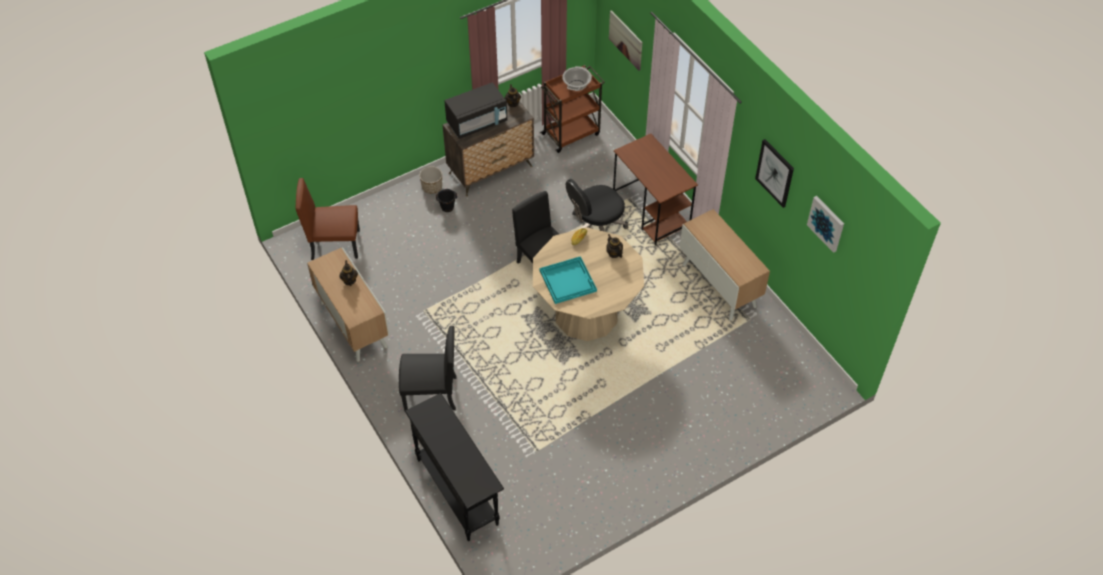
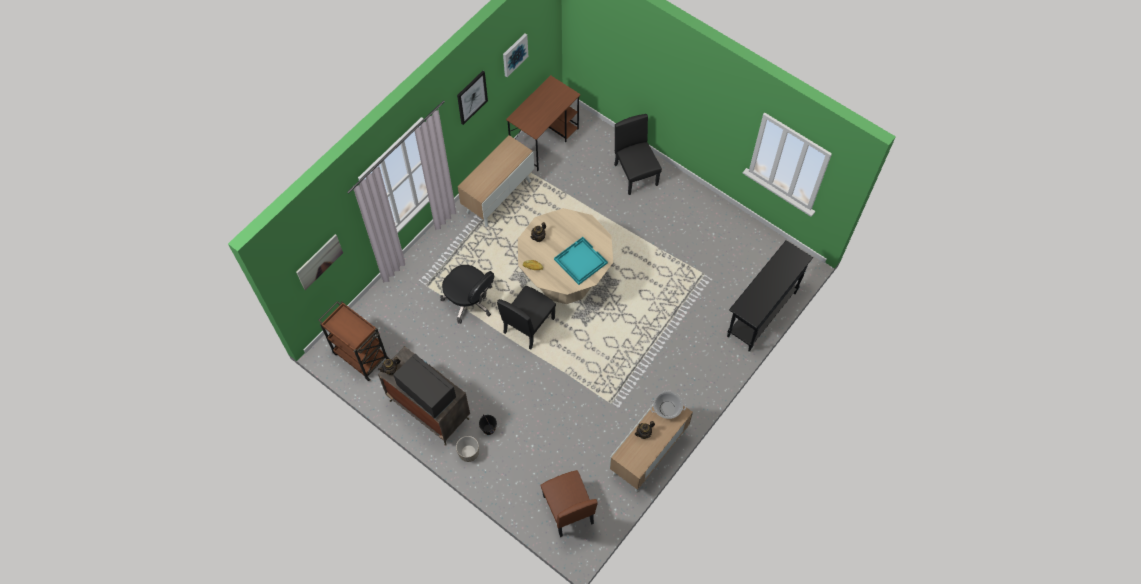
camera: 110 degrees left, 10 degrees up
(430, 394) = (688, 365): black chair -> black chair (636, 174)
(576, 85) = (347, 324): cooking pot -> cooking pot (667, 409)
(651, 212) = (437, 264): brown desk -> brown desk (545, 140)

